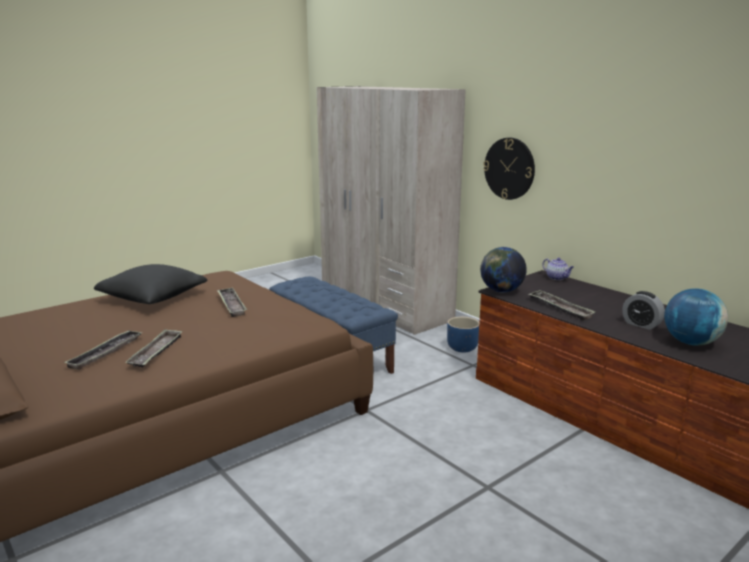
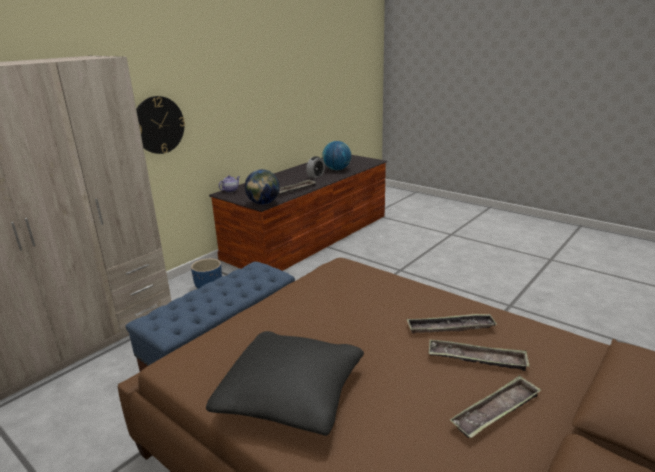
camera: 100 degrees left, 5 degrees up
(231, 305) = (308, 318): tray -> tray (496, 411)

